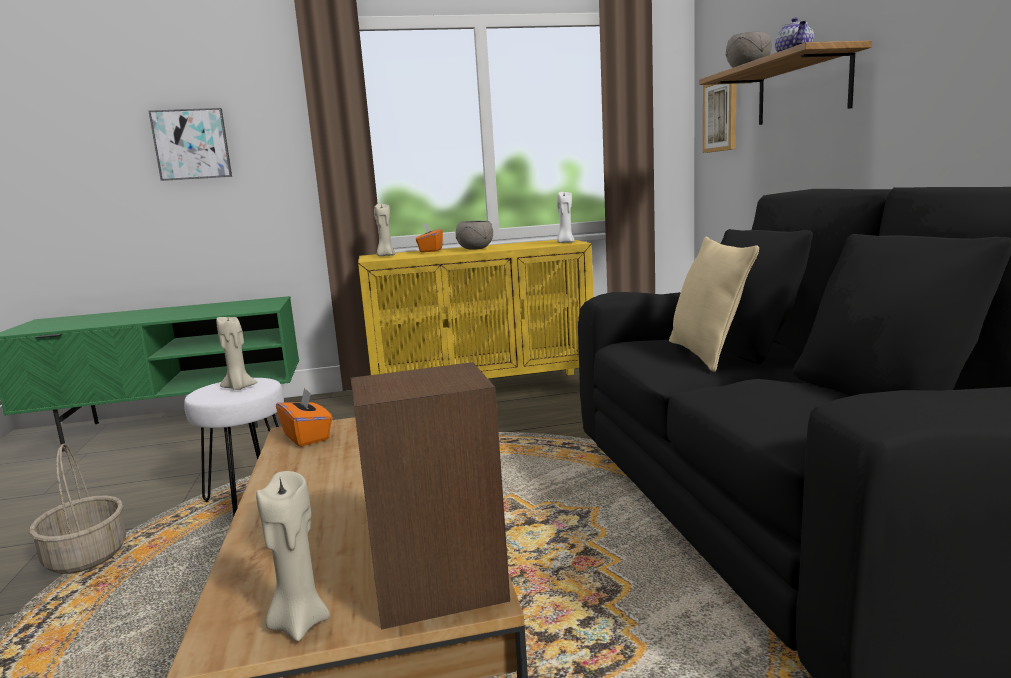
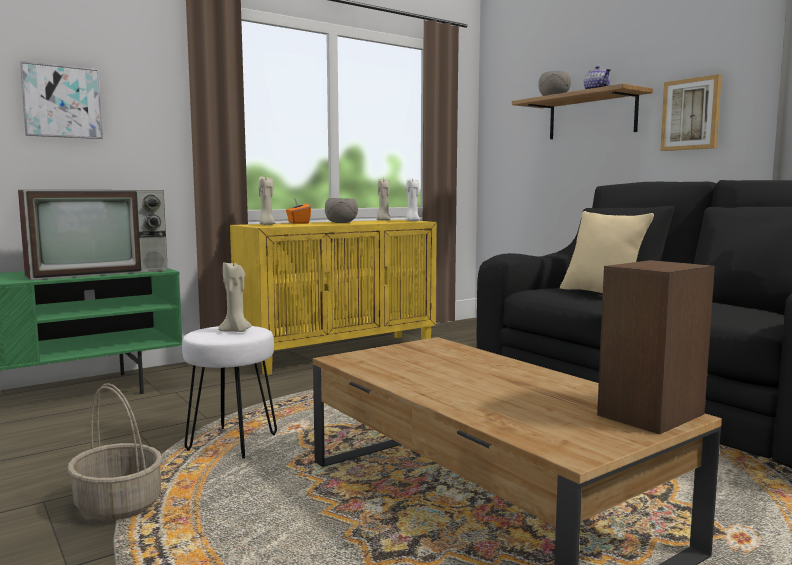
camera: 25 degrees left, 5 degrees down
(216, 310) = (101, 272): none -> television
(299, 623) = (604, 439): beige candle -> beige candle (383, 220)
(307, 437) = (364, 360): orange tissue box -> none
(721, 115) = (509, 130): picture -> picture (691, 114)

